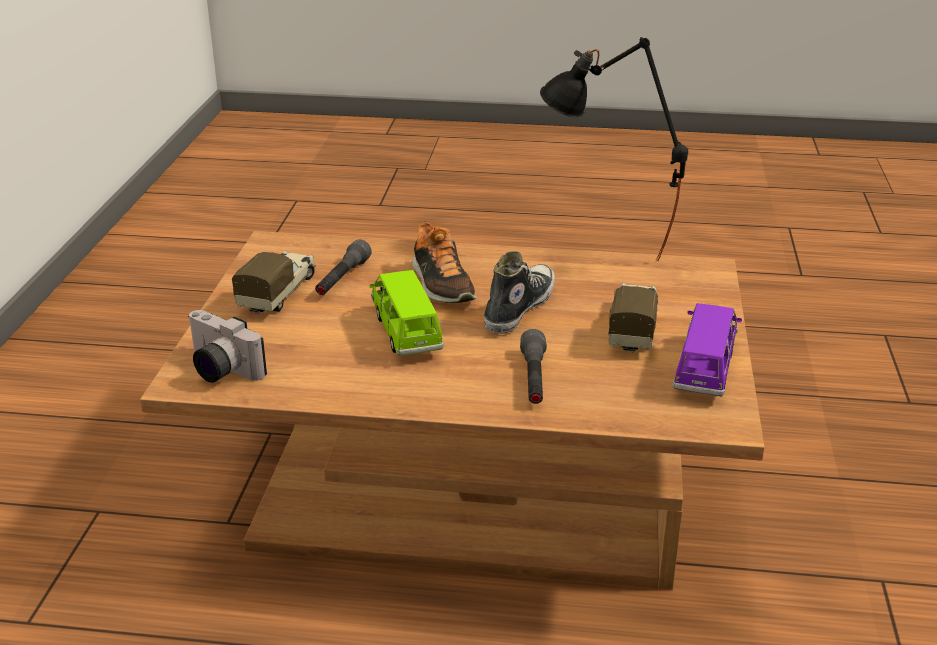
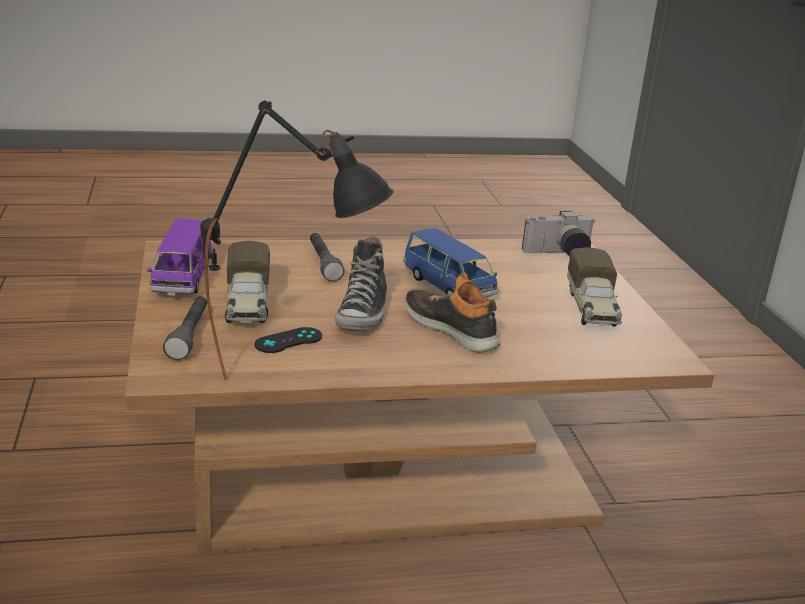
camera: 160 degrees right, 5 degrees down
(219, 370) = (559, 254): camera -> camera turned 150 degrees clockwise
(342, 279) = (552, 326): grey flashlight -> grey flashlight (189, 335)
(406, 332) = (448, 287): green toy car -> blue toy car
(599, 288) = (288, 340): none -> black game controller

